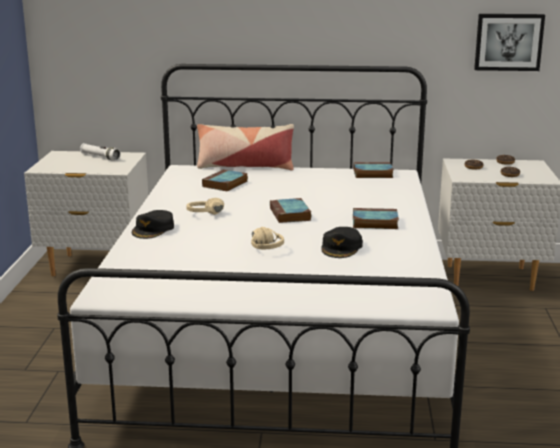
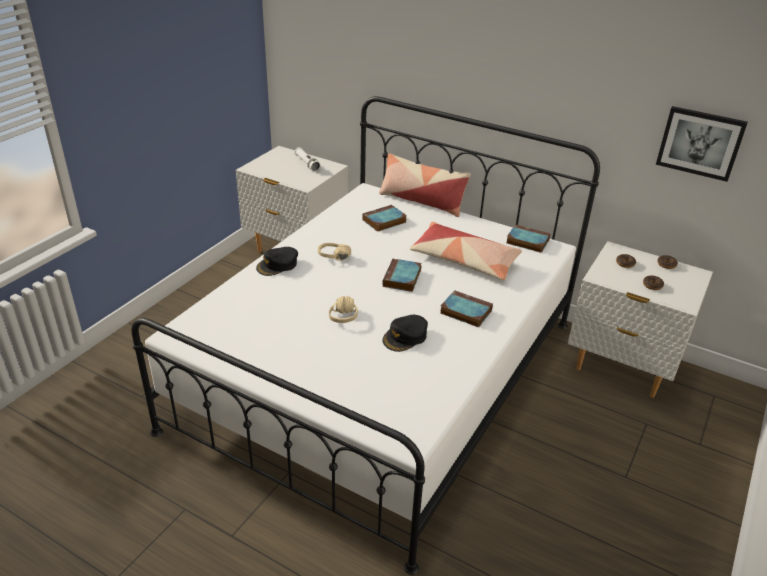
camera: 25 degrees right, 15 degrees up
(333, 194) = (464, 260): none -> pillow

